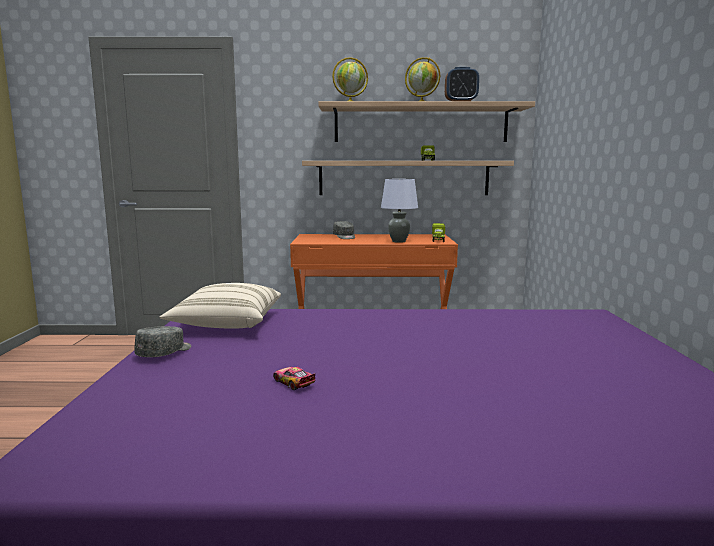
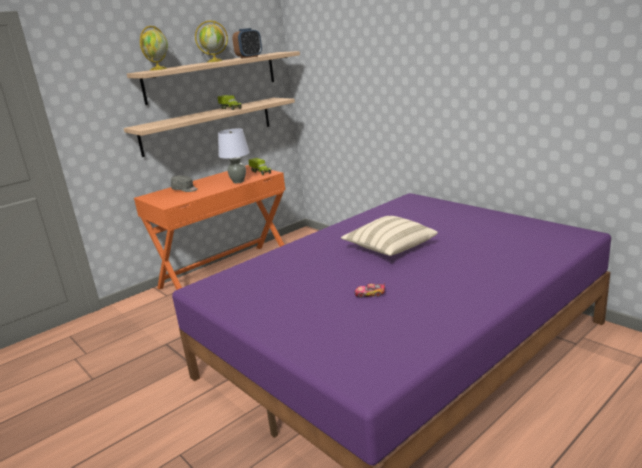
camera: 40 degrees left, 10 degrees up
(165, 353) = (258, 317): grey cap -> none
(226, 324) = (240, 286): beige pillow -> beige pillow (389, 248)

